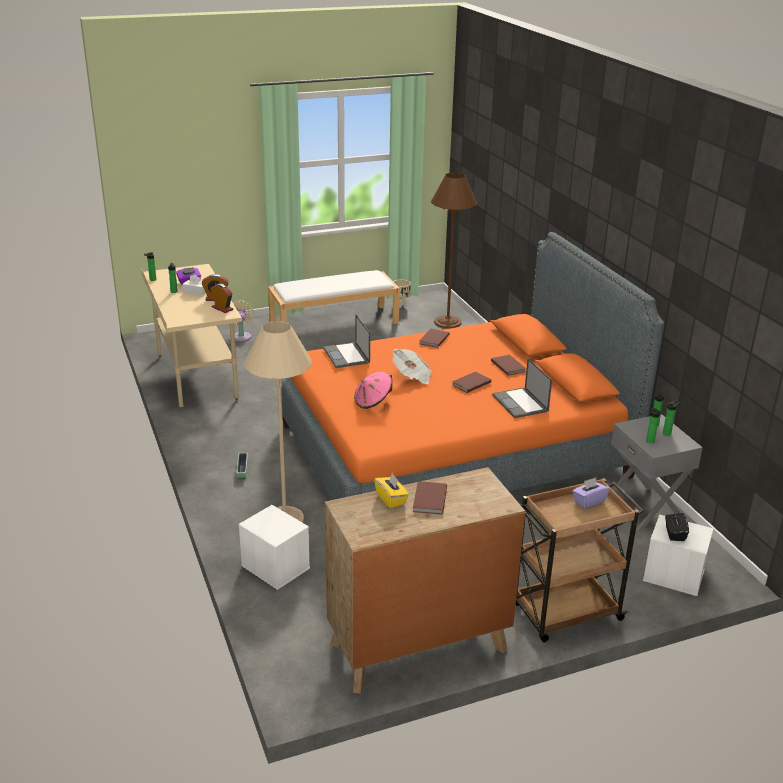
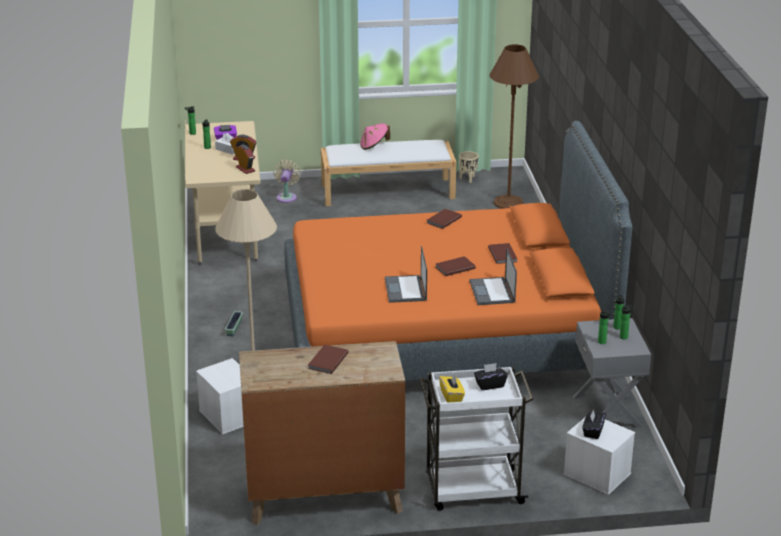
camera: 15 degrees right, 0 degrees up
(346, 356) = (348, 228): laptop -> laptop (406, 290)
(373, 401) = (350, 274): pink hat -> pink hat (374, 146)
(391, 499) = (295, 357): yellow tissue box -> yellow tissue box (451, 396)
(412, 376) = (401, 254): newspaper -> none
(565, 613) = (472, 490): brown cart -> white cart
(589, 501) = (490, 385): purple tissue box -> black tissue box

